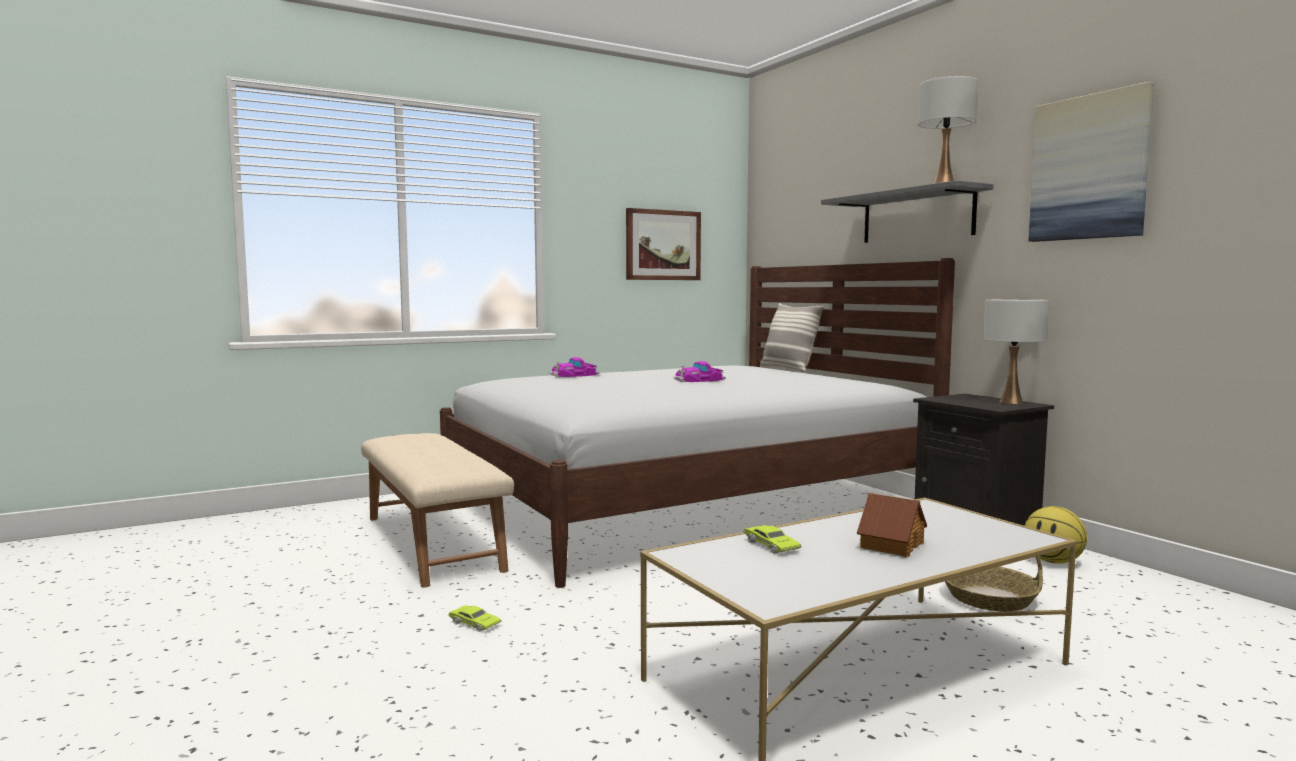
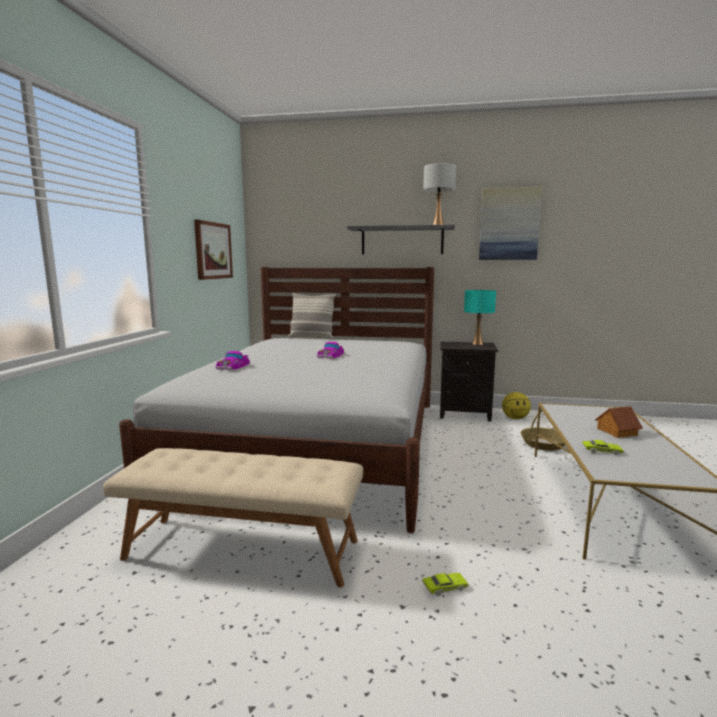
camera: 50 degrees left, 5 degrees up
(1010, 402) = (477, 344): white table lamp -> turquoise table lamp

